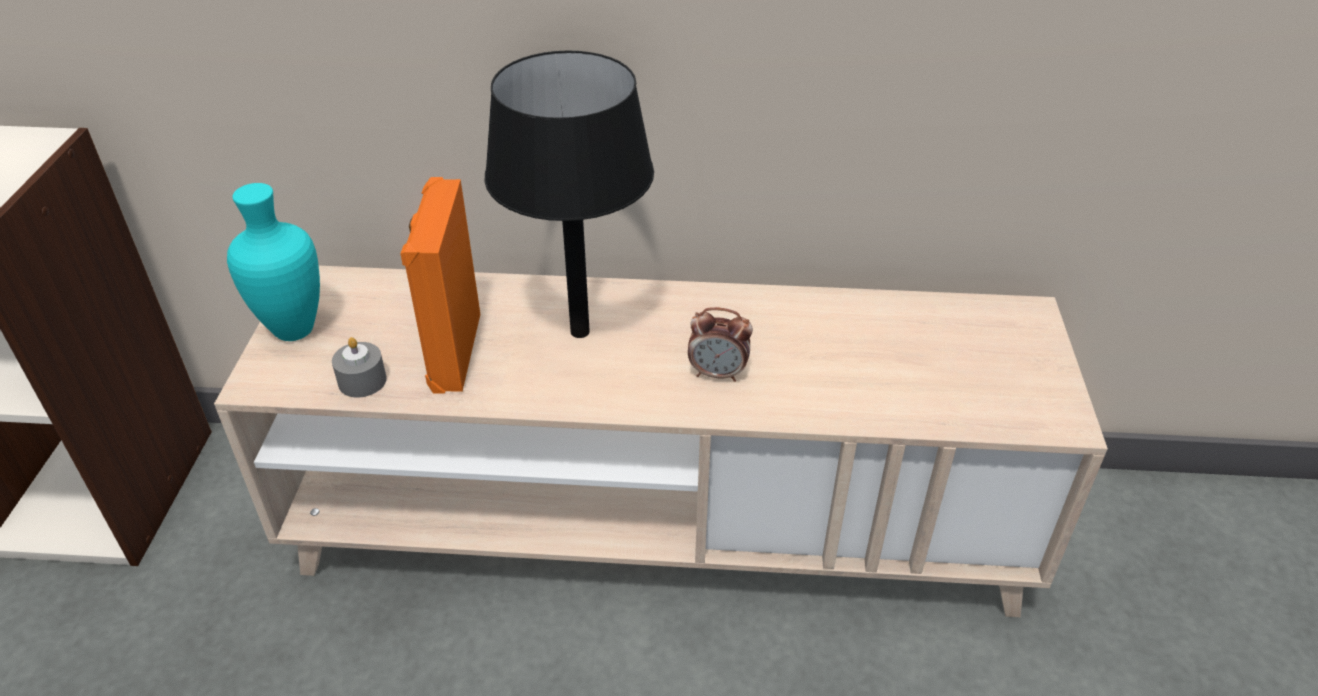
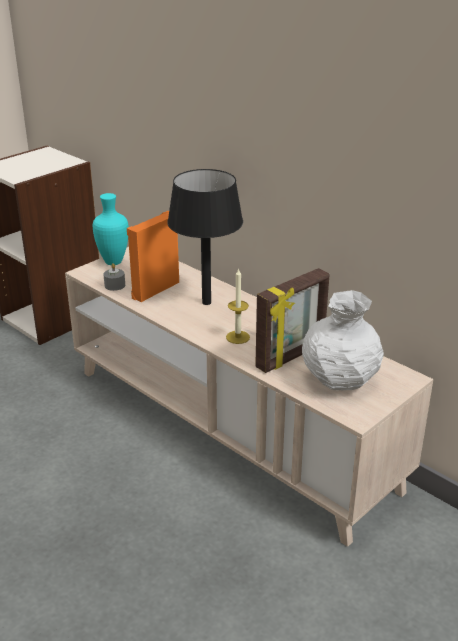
camera: 40 degrees right, 10 degrees down
(718, 374) = (238, 337): alarm clock -> candle
(842, 365) = (291, 356): none -> picture frame
(961, 371) = (340, 381): none -> white vase

